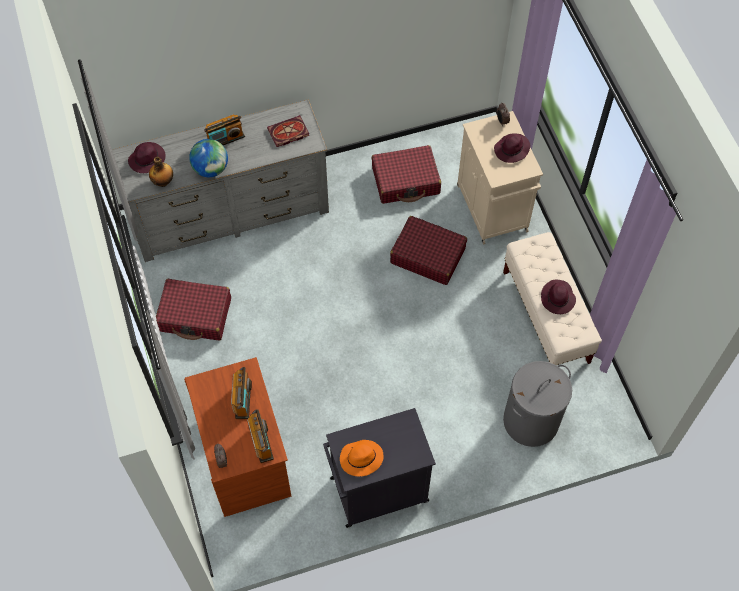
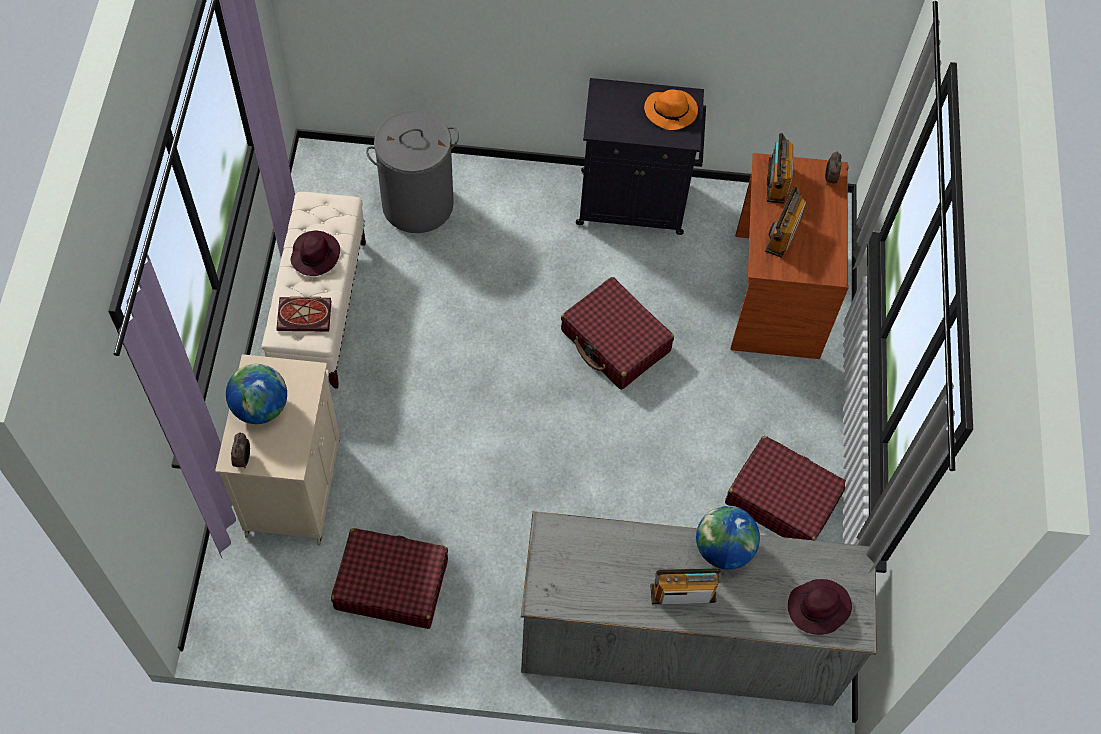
camera: 160 degrees left, 0 degrees up
(163, 182) = (803, 556): bottle -> none
(287, 133) = (581, 564): book -> book (306, 315)
(427, 255) = (424, 454): red suitcase -> red suitcase (615, 341)
(511, 150) = (260, 407): purple hat -> globe

